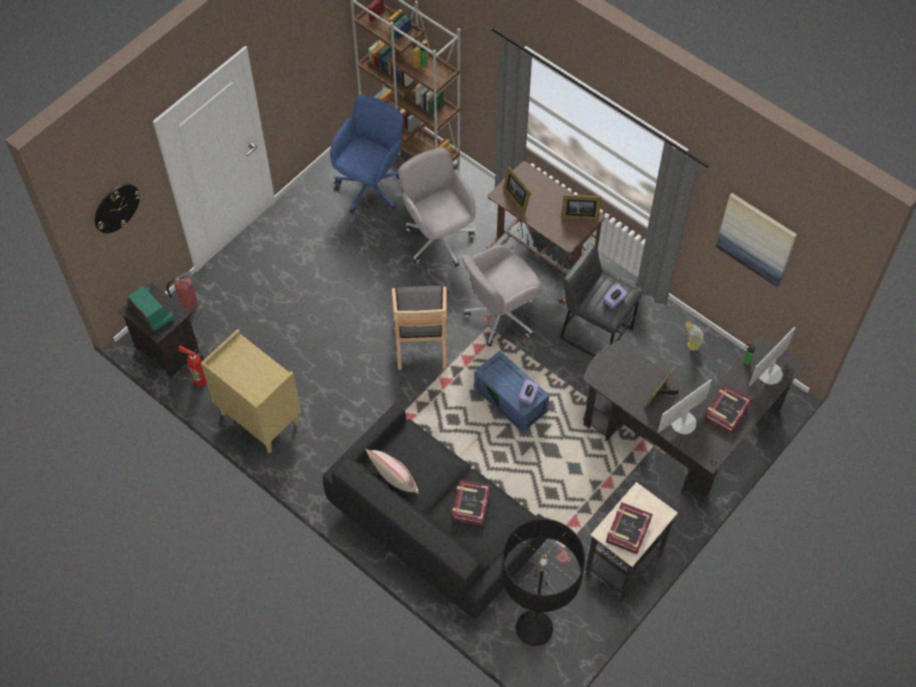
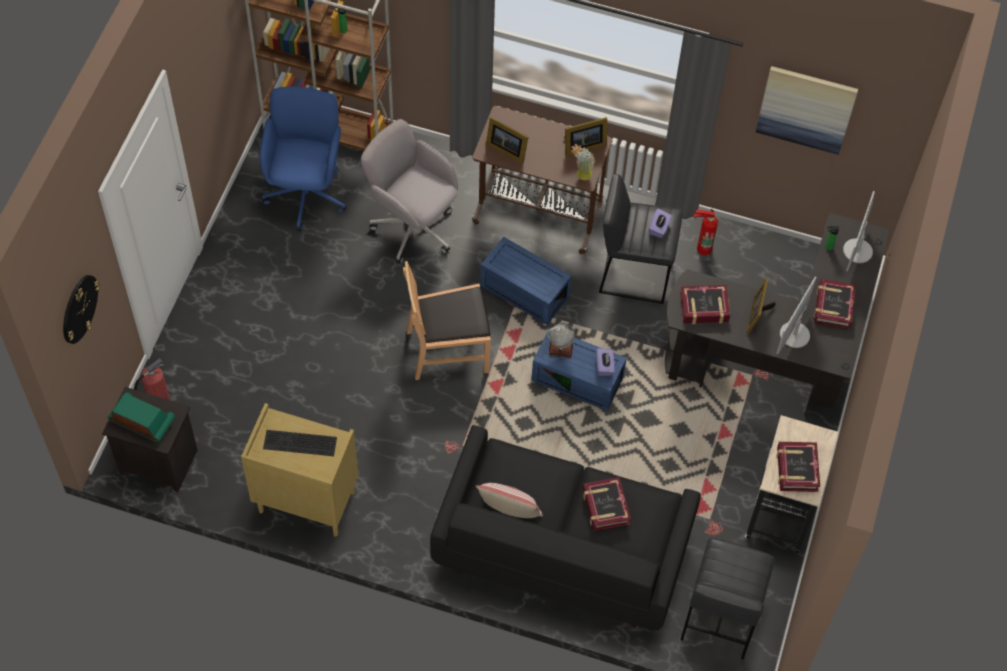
camera: 25 degrees left, 0 degrees up
(200, 379) = (214, 481): fire extinguisher -> fire extinguisher (703, 247)
(249, 369) = (299, 444): none -> keyboard
(421, 341) = (448, 349): brown chair -> brown chair turned 105 degrees clockwise
(500, 317) = (523, 291): grey office chair -> blue storage box
(500, 370) = (560, 349): none -> globe
(534, 629) = (720, 619): black floor lamp -> grey stool
(619, 375) = (704, 308): none -> book
(690, 345) = (740, 253): potted plant -> potted plant (580, 176)

